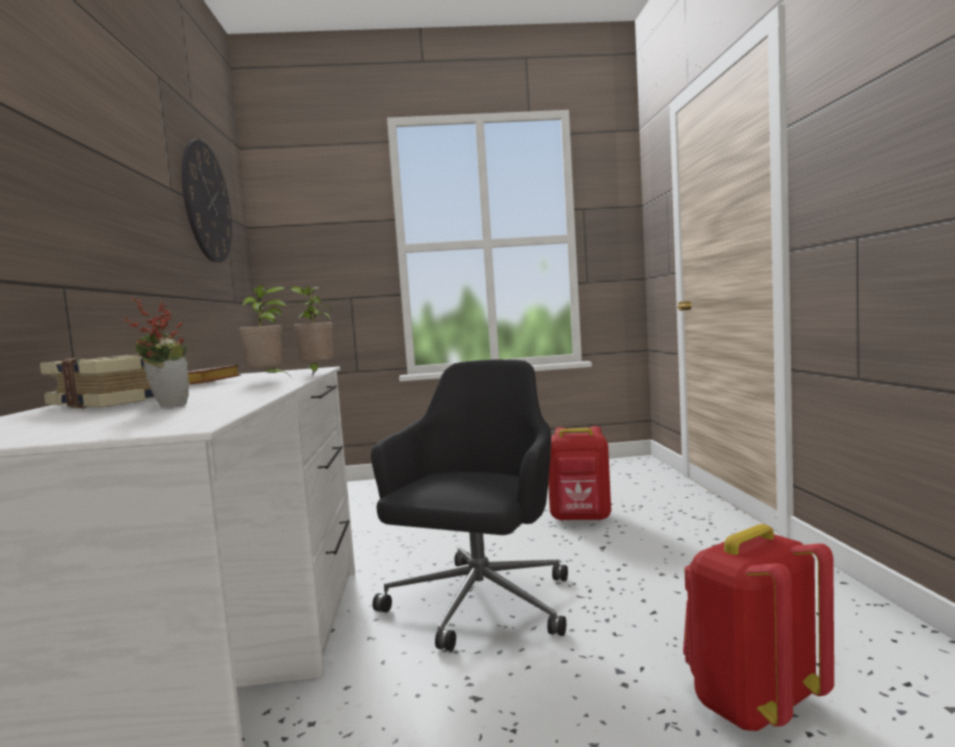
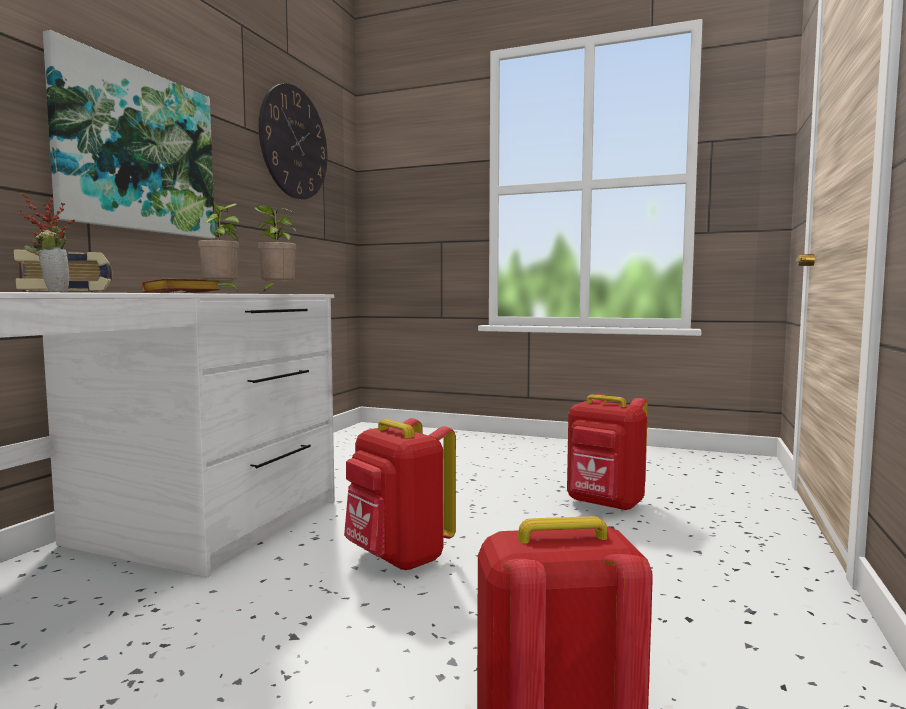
camera: 25 degrees right, 0 degrees up
(99, 223) = (137, 151): none -> picture
(478, 606) = (398, 558): black office chair -> red backpack

